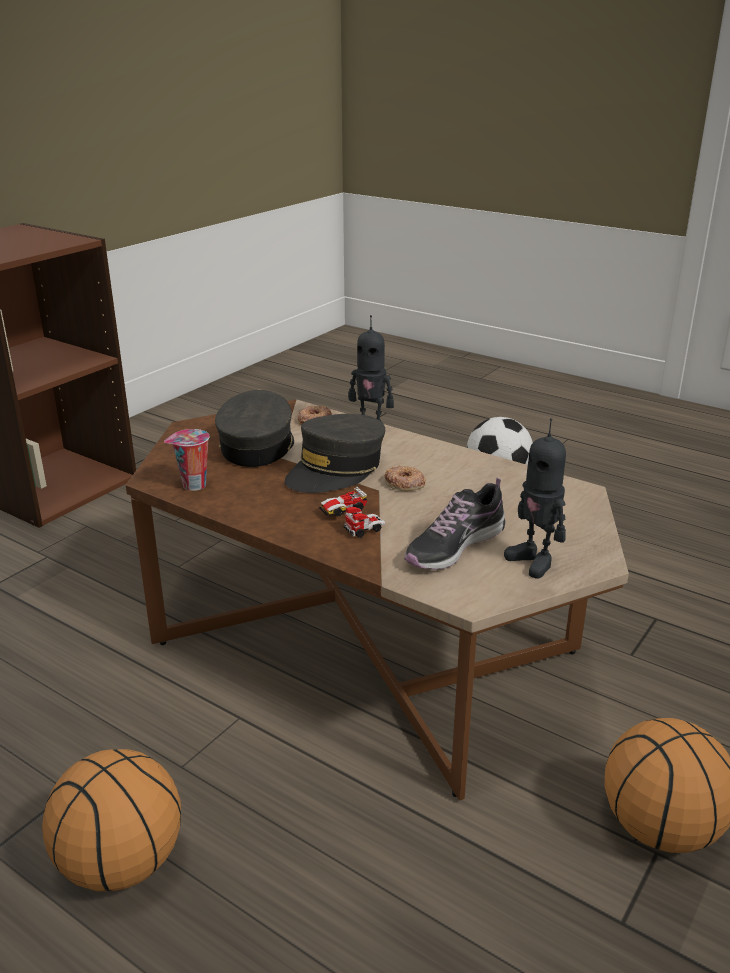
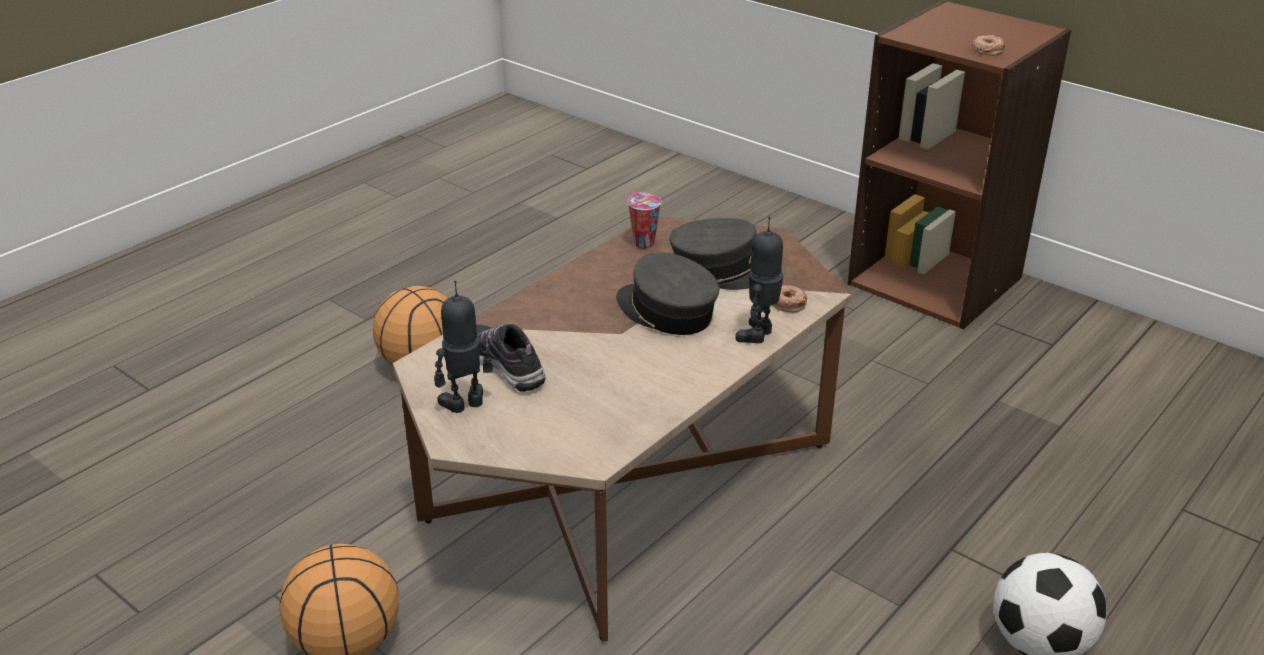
camera: 95 degrees right, 5 degrees up
(352, 521) = (563, 316): toy car -> none
(404, 483) = (630, 348): donut -> donut (987, 49)

